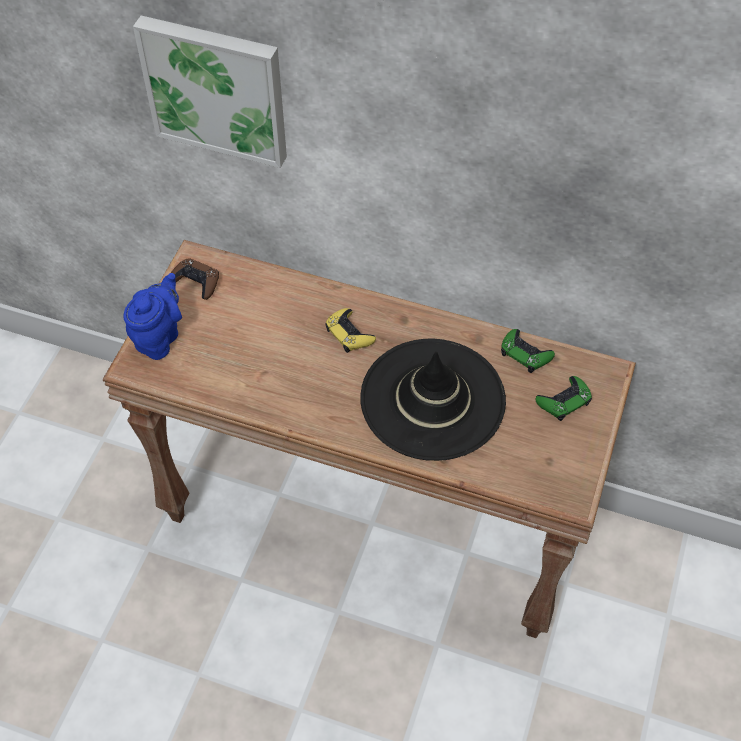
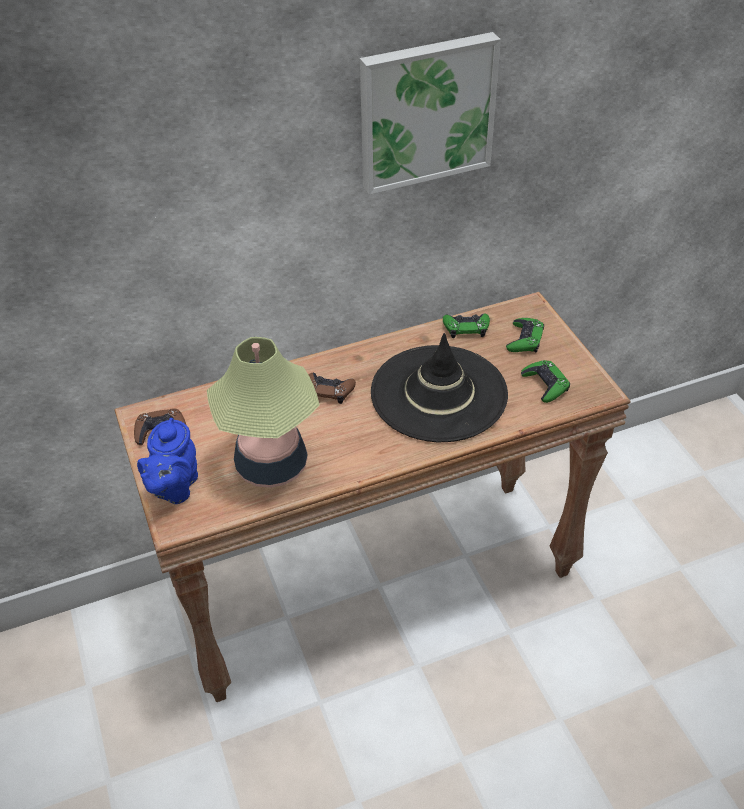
camera: 40 degrees left, 10 degrees down
(159, 337) = (174, 488): blue teapot -> blue teapot turned 150 degrees counterclockwise
(216, 88) = (127, 210): picture -> picture (425, 111)
(242, 368) = (271, 464): none -> table lamp
(349, 334) = (329, 390): yellow game controller -> brown game controller
(532, 457) = (545, 385): none -> green game controller

